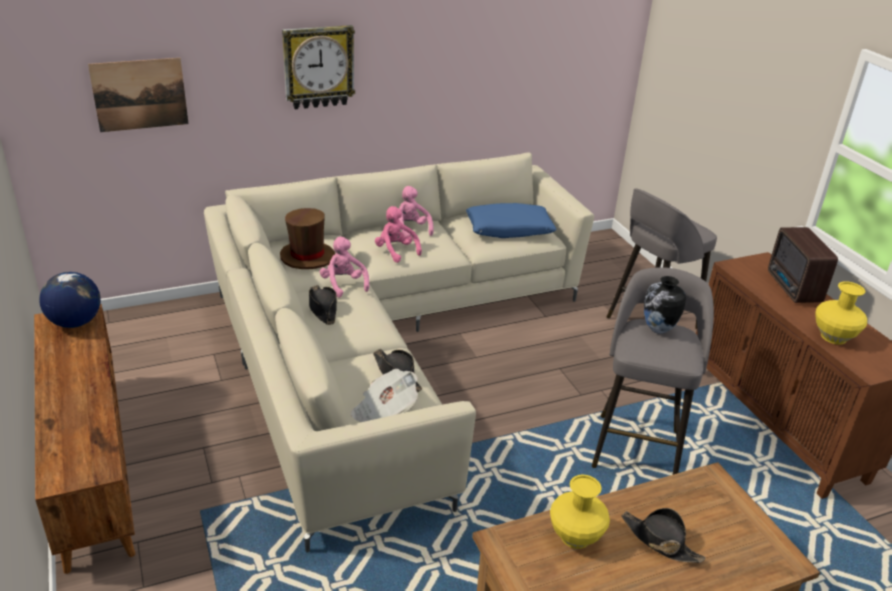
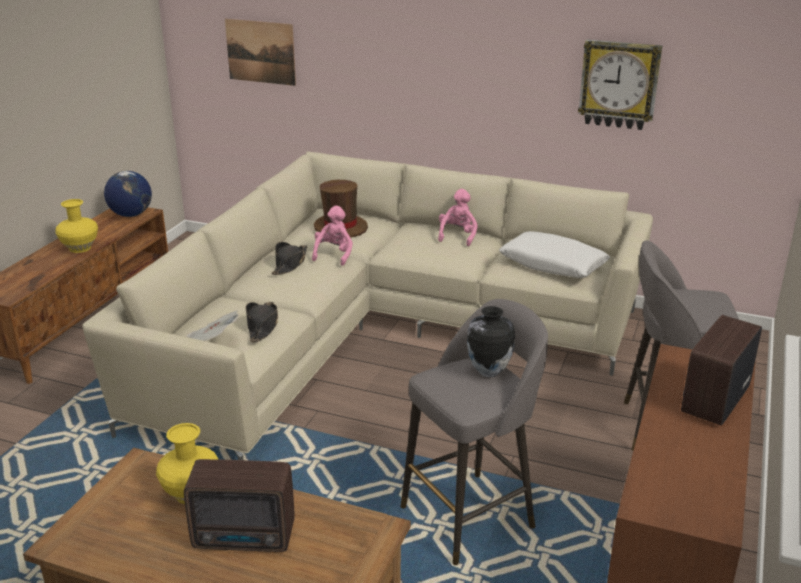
camera: 45 degrees right, 5 degrees down
(318, 67) = (410, 53): wall clock -> wall clock (619, 84)
(395, 251) = (418, 247): pink plush toy -> none
(509, 229) = (552, 265): blue pillow -> white pillow
(660, 541) = (246, 538): black hat -> radio
(834, 337) = (667, 460): yellow vase -> yellow vase (80, 248)

